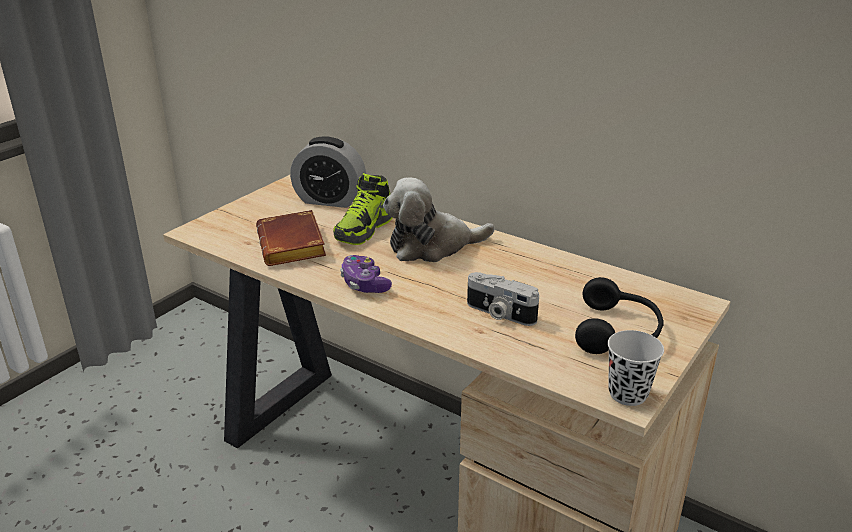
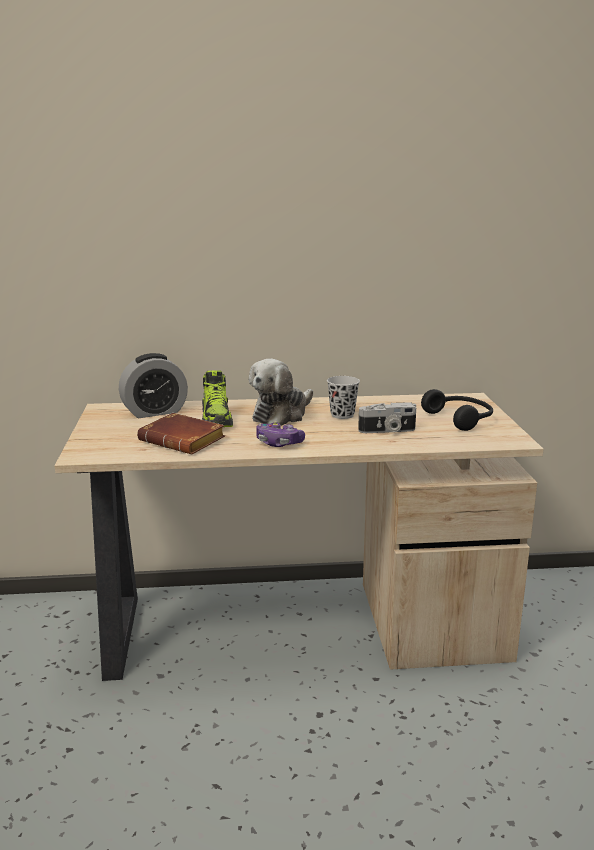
camera: 40 degrees left, 10 degrees down
(628, 394) = (512, 439): black cup -> black cup (342, 415)

